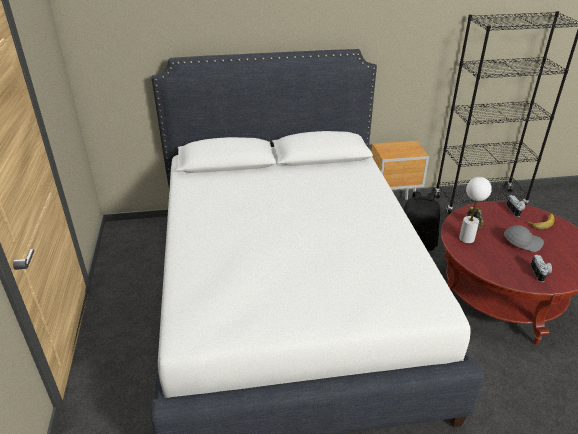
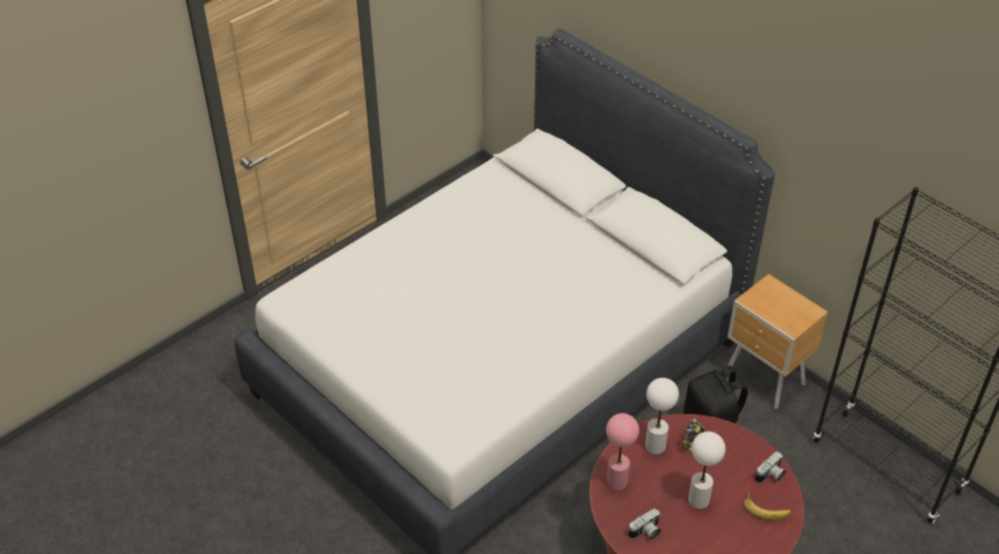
camera: 55 degrees right, 10 degrees up
(488, 266) = (616, 482): none -> pink table lamp
(522, 242) = (698, 500): grey cap -> white table lamp

